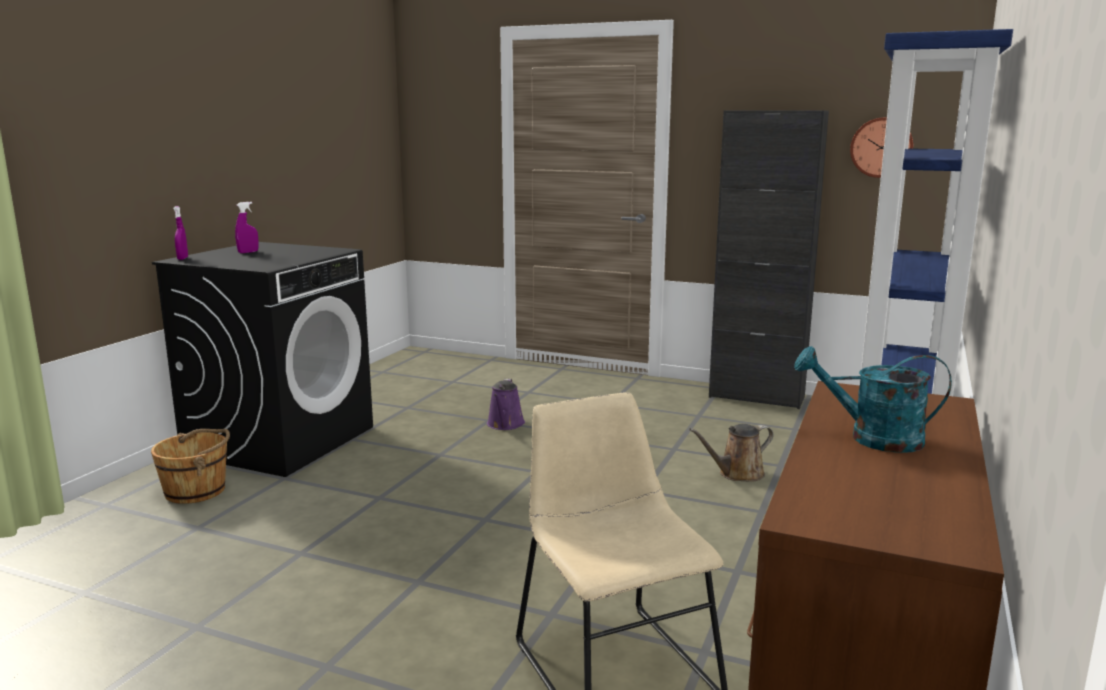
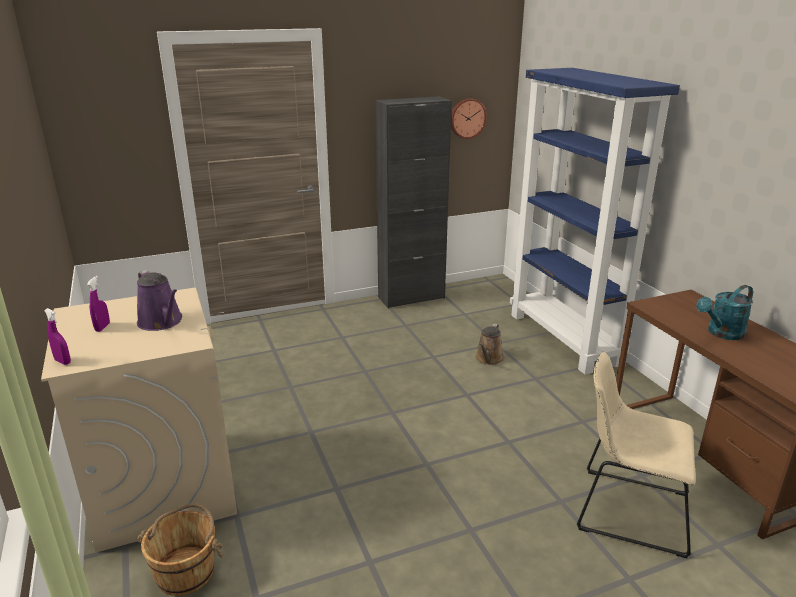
camera: 45 degrees left, 10 degrees up
(280, 440) = (163, 486): black washing machine -> beige washing machine
(505, 425) = (308, 385): purple watering can -> purple watering can (162, 322)

